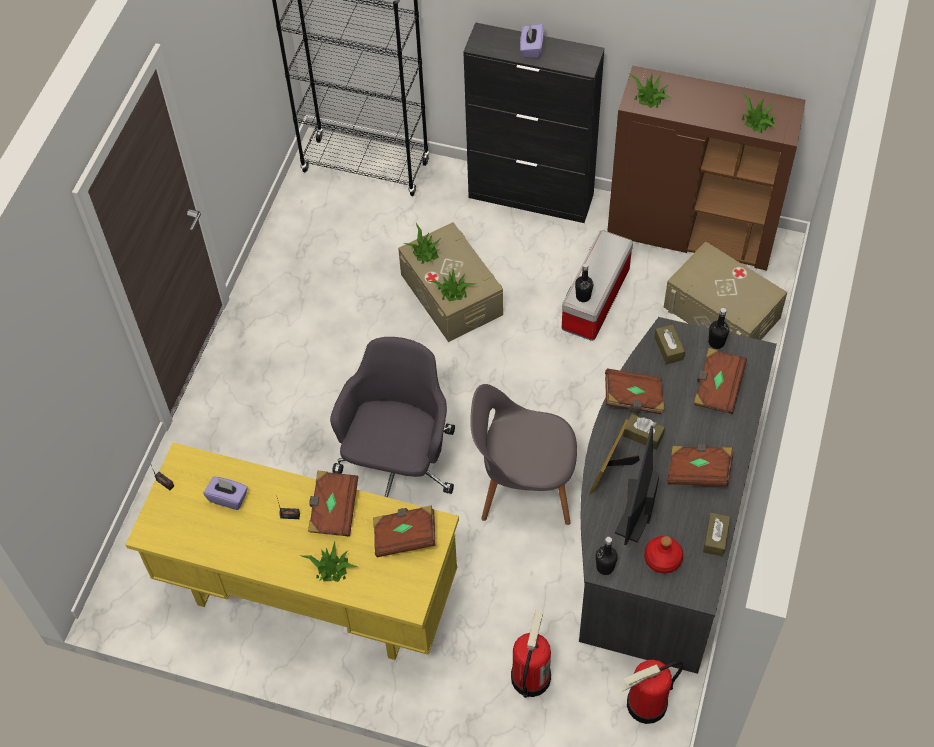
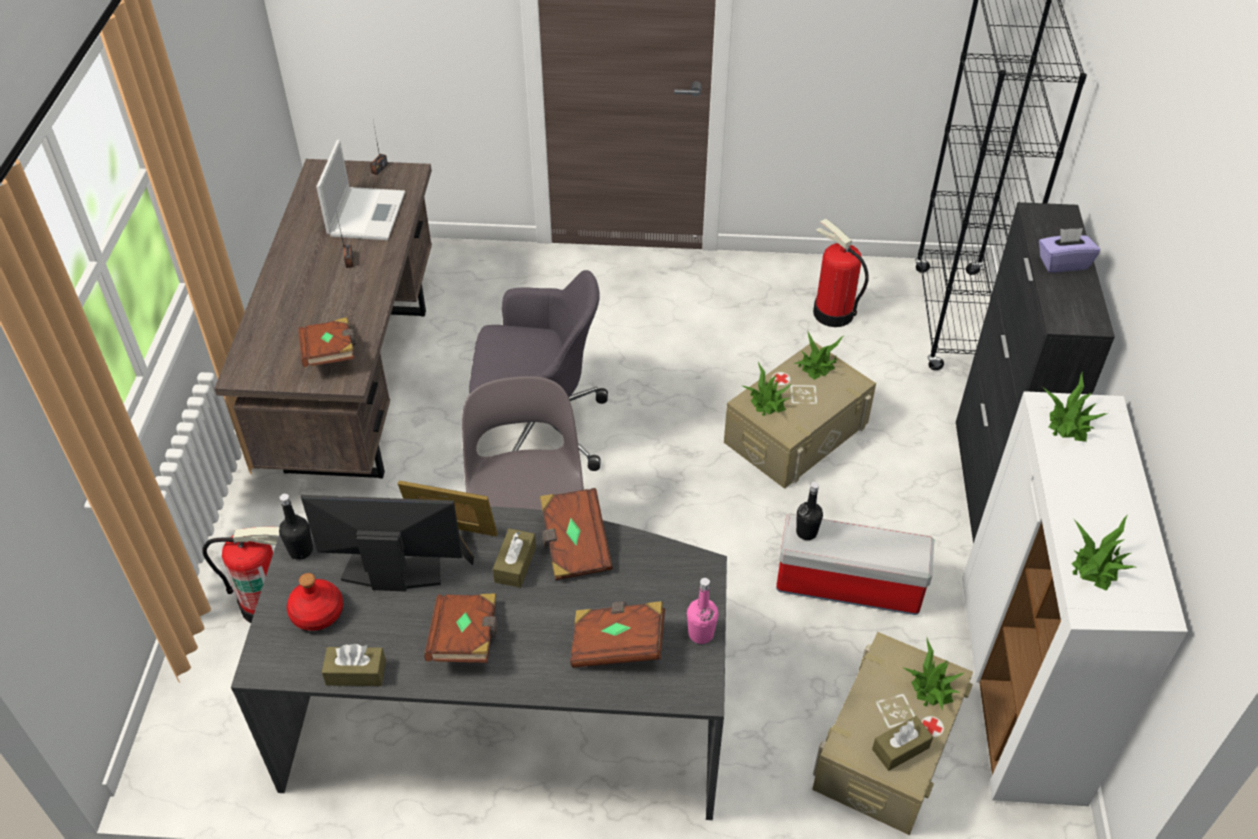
camera: 75 degrees right, 10 degrees down
(228, 498) = (367, 213): purple tissue box -> laptop
(307, 595) = (358, 386): yellow desk -> brown desk
(331, 568) = (285, 303): potted plant -> potted plant (931, 686)
(333, 510) = (360, 291): brown book -> none
(646, 705) = (230, 736): fire extinguisher -> fire extinguisher (832, 313)
(668, 348) = (673, 575): brown tissue box -> brown tissue box (900, 748)
(692, 233) = (1021, 688): brown cabinet -> white cabinet
(716, 342) = (701, 633): black bottle -> pink bottle

